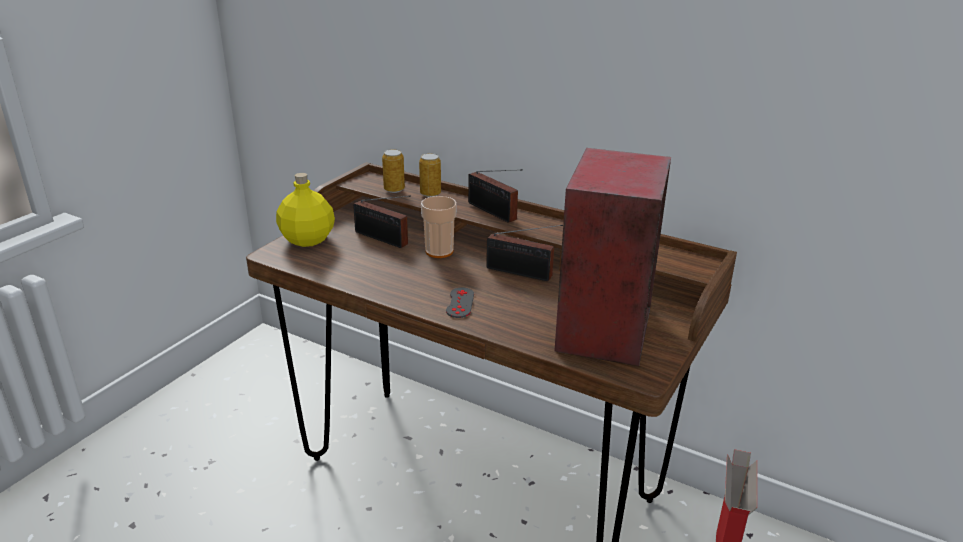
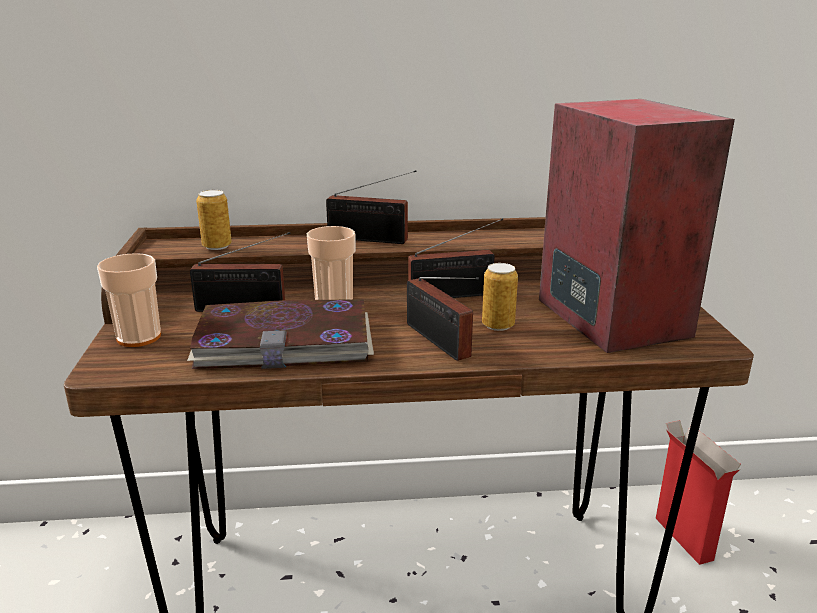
camera: 35 degrees left, 5 degrees down
(308, 239) = (139, 337): yellow bottle -> cup
(376, 269) = (285, 341): none -> book
(430, 194) = (269, 240): can -> can (498, 325)
(460, 303) = (439, 342): grey game controller -> radio

